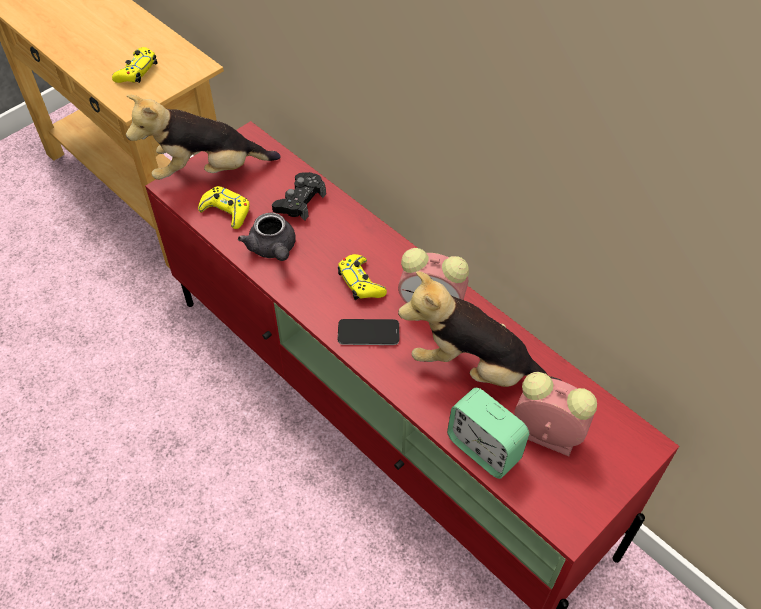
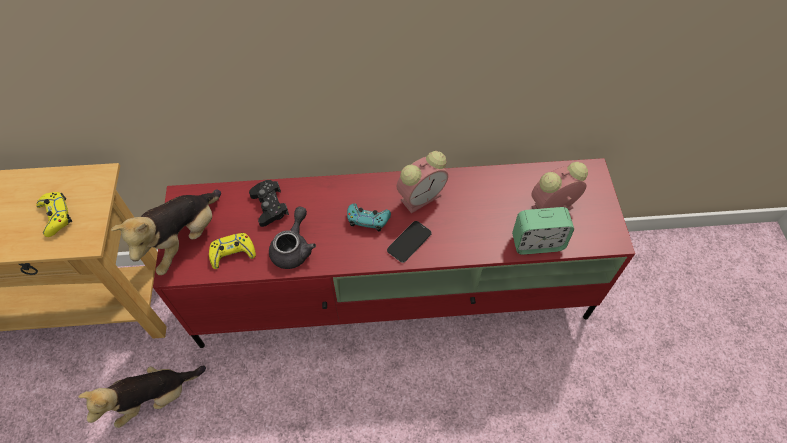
camera: 50 degrees left, 5 degrees up
(273, 249) = (293, 248): grey teapot -> grey teapot turned 90 degrees counterclockwise
(361, 282) = (368, 219): yellow game controller -> turquoise game controller
(475, 368) = (481, 208): plush toy -> plush toy (155, 398)

